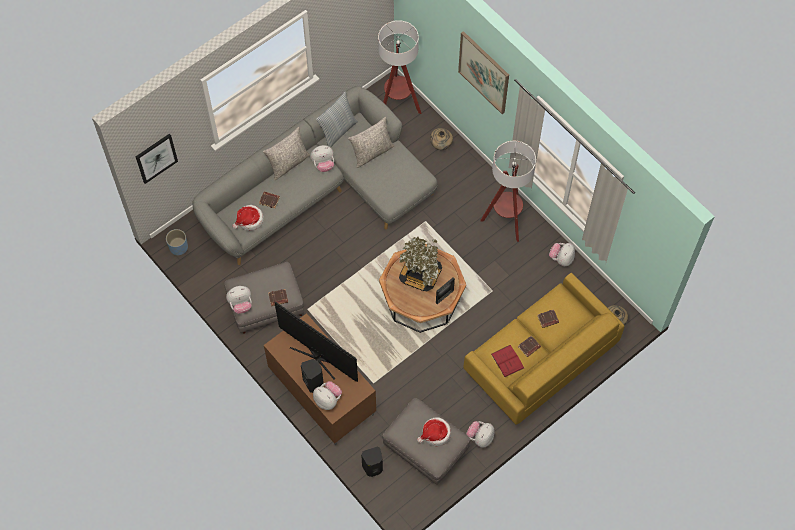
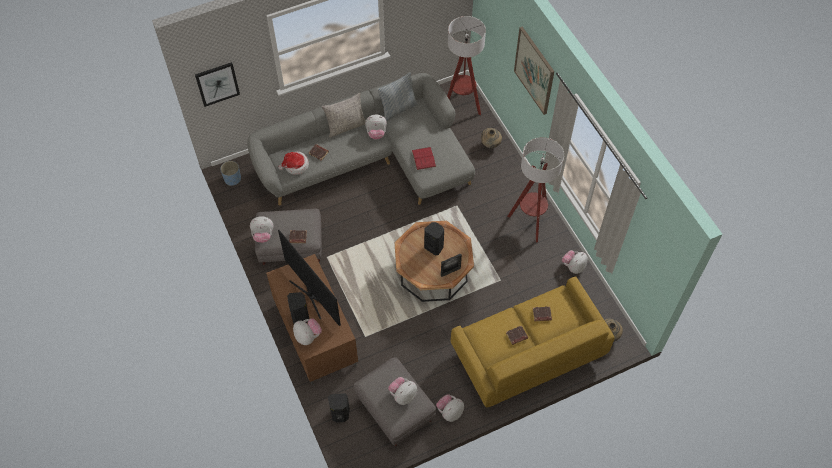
camera: 15 degrees right, 5 degrees down
(372, 152) = (422, 132): grey pillow -> none
(420, 274) = (434, 247): potted plant -> black speaker
(435, 434) = (403, 395): hat -> plush toy
(507, 361) = (492, 344): red book -> red book (423, 158)

